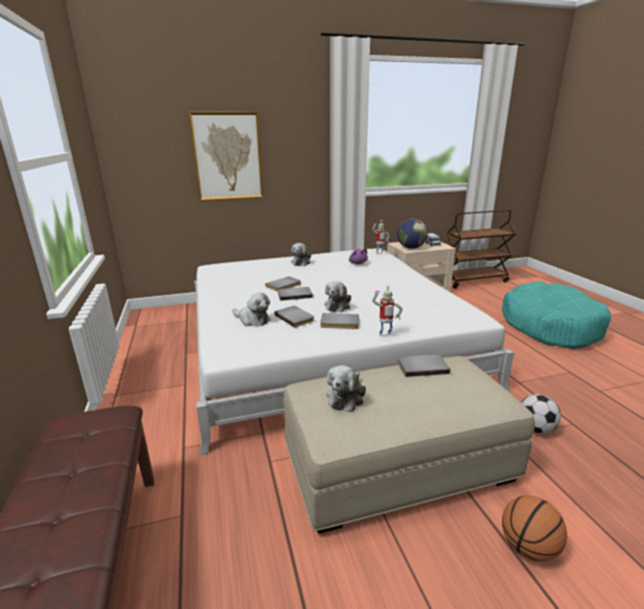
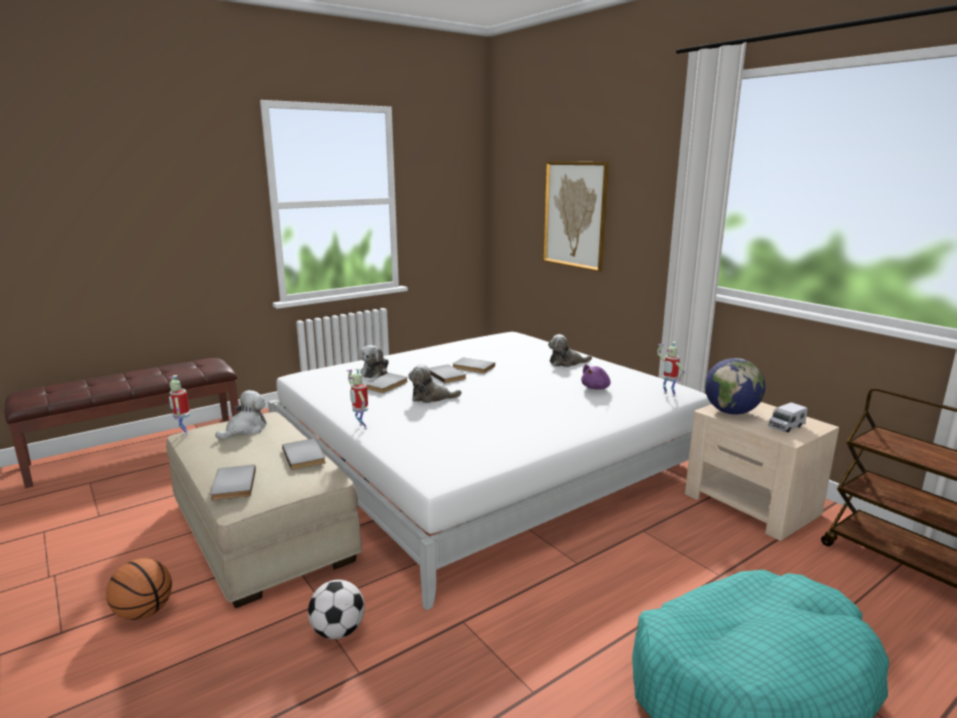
camera: 70 degrees right, 5 degrees down
(329, 443) = (183, 433): none -> toy robot
(339, 323) = (383, 404): grey book -> grey book (232, 485)
(346, 397) = (245, 429): plush toy -> plush toy turned 120 degrees clockwise

